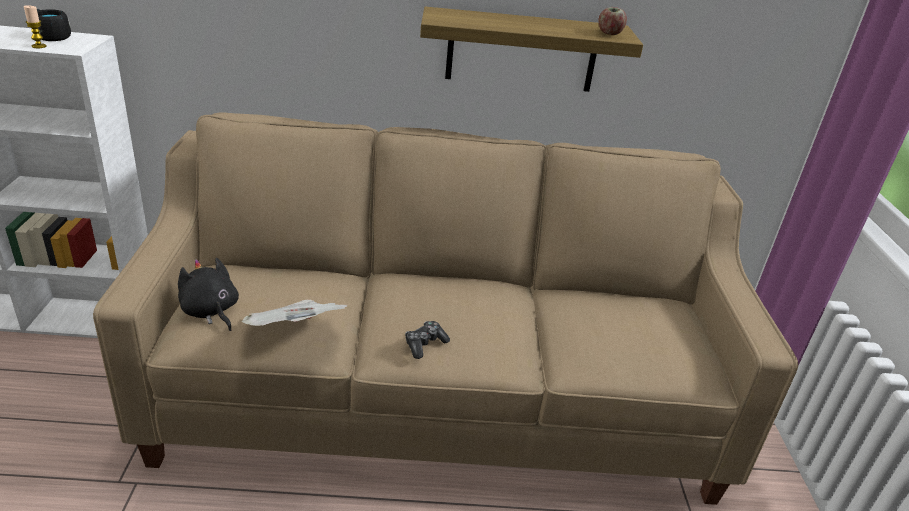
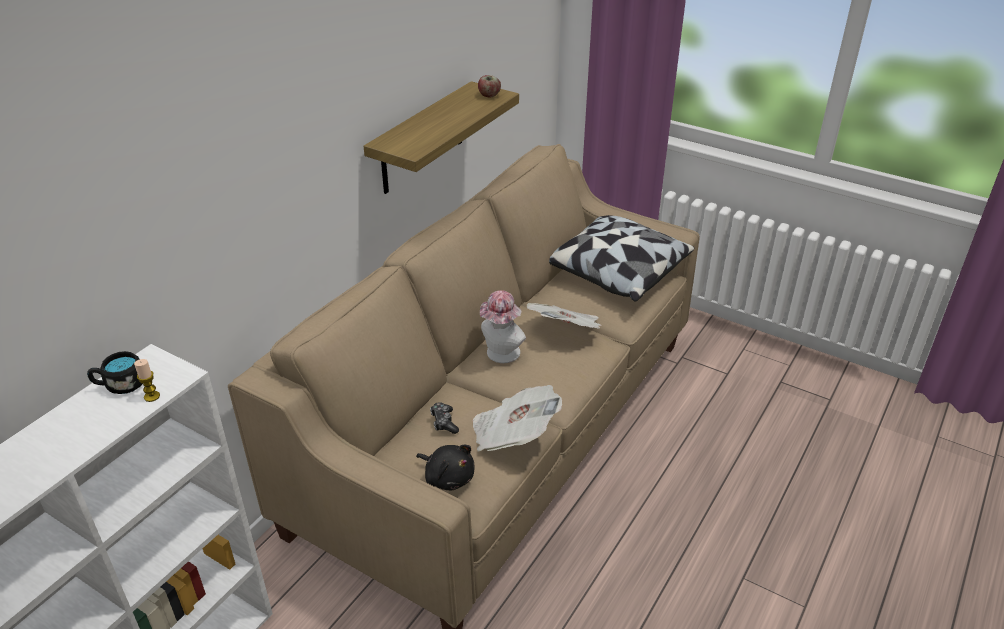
camera: 55 degrees left, 5 degrees up
(210, 311) = (448, 477): black plush toy -> black plush toy turned 135 degrees counterclockwise
(419, 290) = (500, 355): none -> hat
(425, 344) = (566, 375): game controller -> game controller (444, 422)
(505, 325) = (566, 331): none -> newspaper
(654, 331) = (615, 272): none -> pillow

